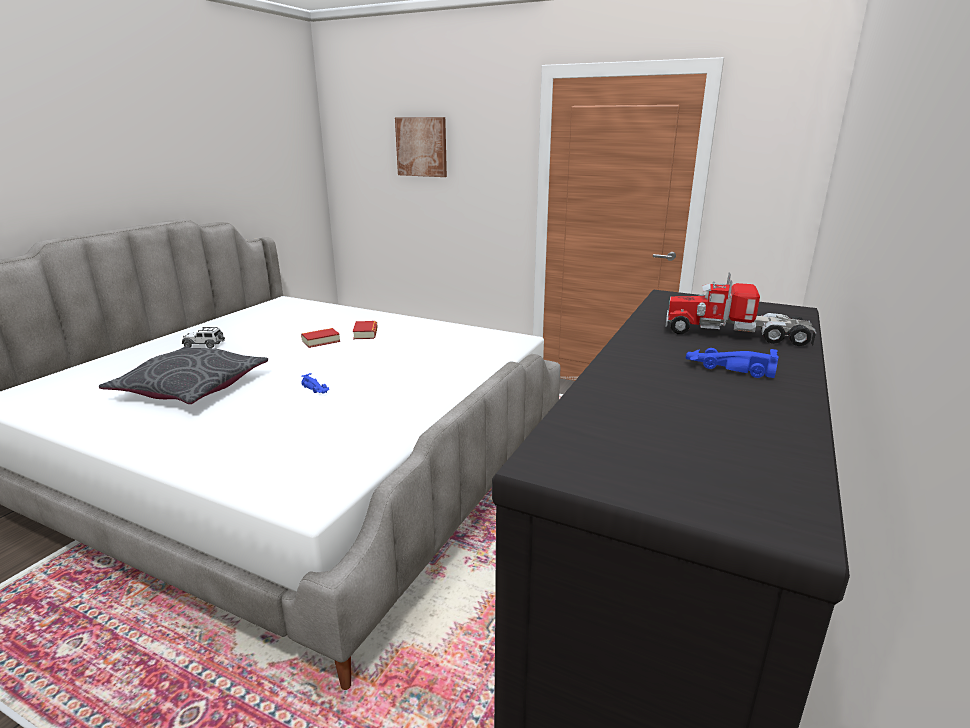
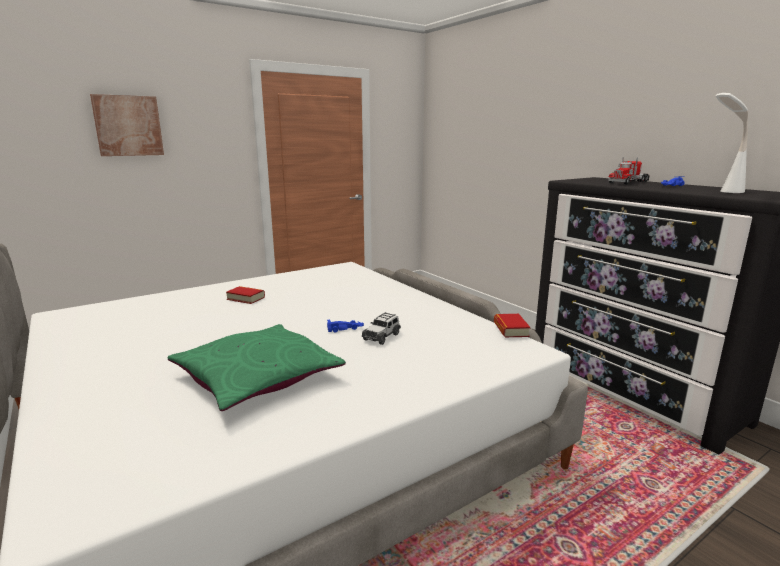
camera: 60 degrees left, 5 degrees down
(191, 388) = (257, 378): grey pillow -> green pillow
(204, 345) = (125, 364): toy car -> toy car (382, 336)
(321, 341) = (231, 314): book -> book (510, 329)
(609, 412) = (720, 193): none -> white table lamp

